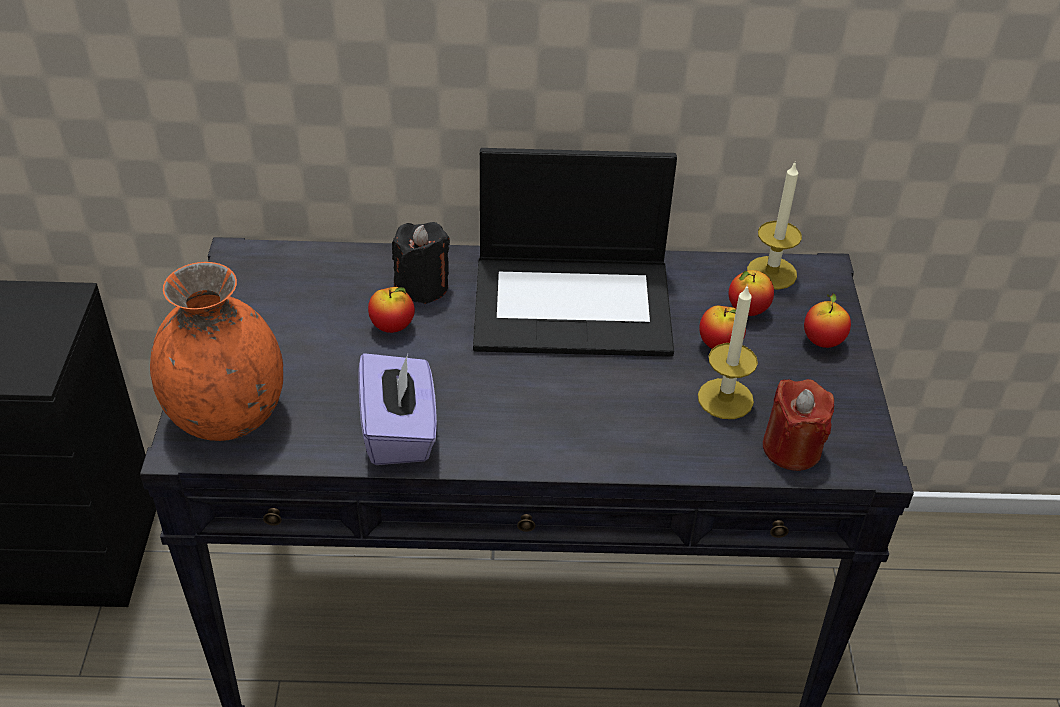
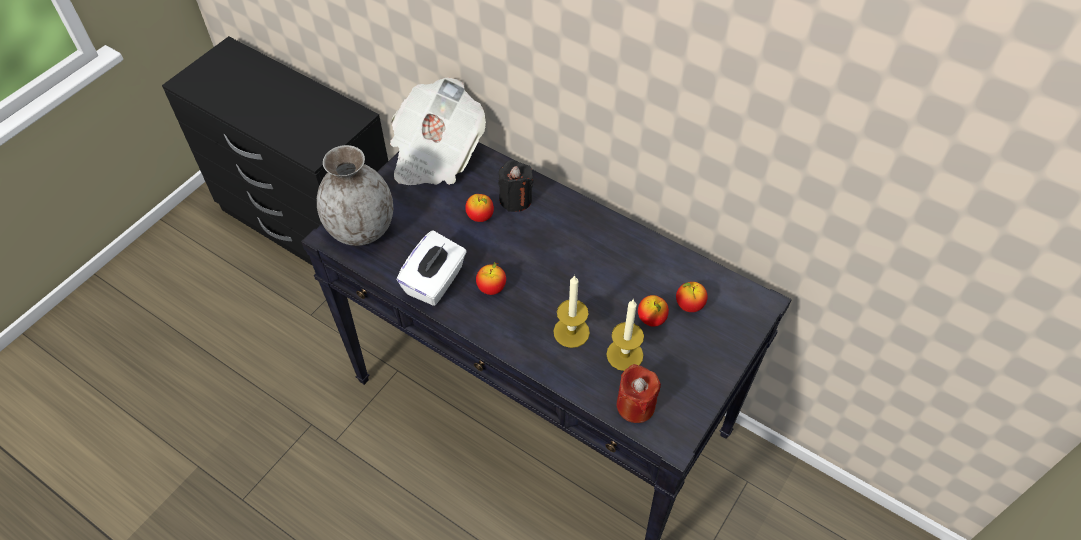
camera: 35 degrees right, 10 degrees up
(227, 416) = (361, 230): orange vase -> grey vase
(258, 278) = (435, 154): none -> newspaper
(399, 432) = (435, 282): purple tissue box -> white tissue box
(574, 304) = (590, 251): laptop -> none
(771, 273) = (727, 288): candle -> candle (571, 332)
(822, 341) = (717, 349): apple -> apple (491, 288)

